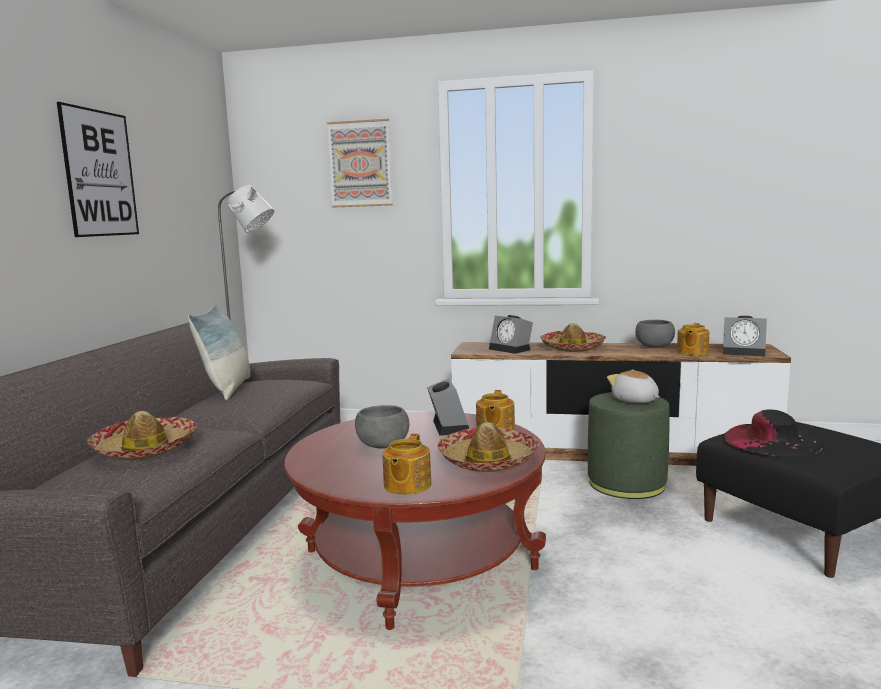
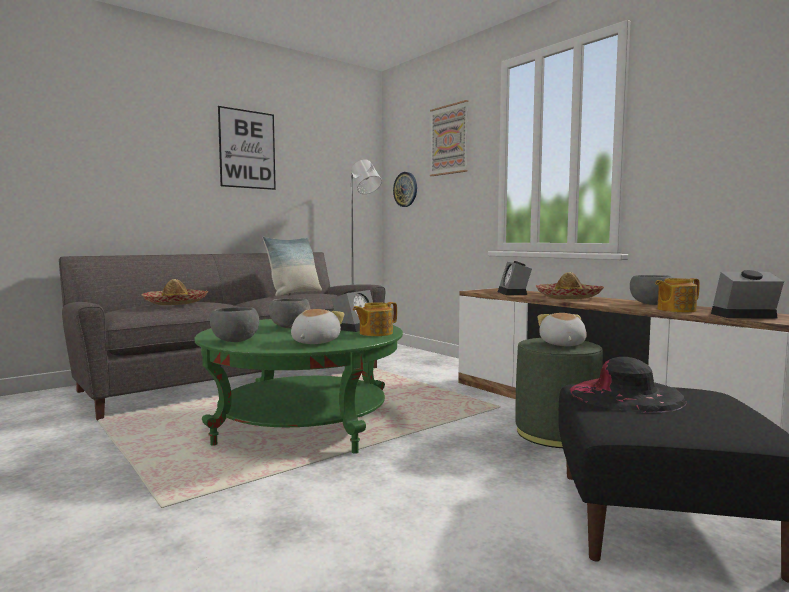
camera: 40 degrees right, 5 degrees down
(285, 221) = (405, 189): none -> wall clock
(406, 485) = (235, 341): teapot -> grey bowl
(419, 560) = (303, 424): red coffee table -> green coffee table
(488, 460) = (314, 342): hat -> plush toy
(744, 352) = (743, 316): alarm clock -> alarm clock turned 120 degrees clockwise

